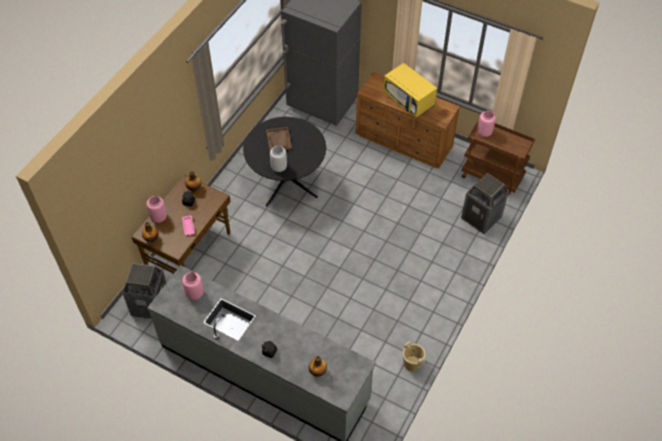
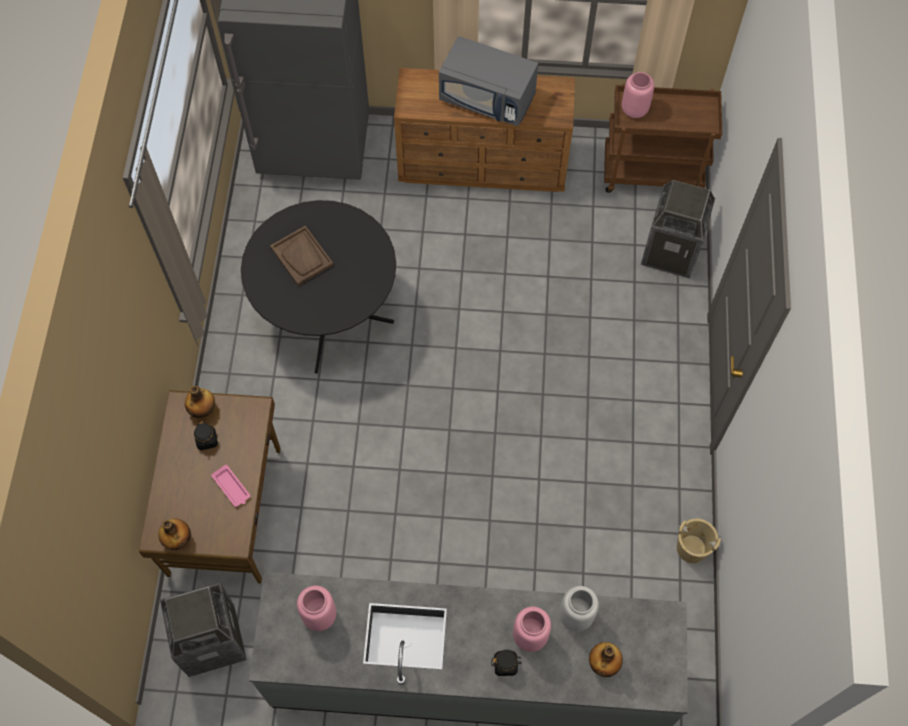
camera: 25 degrees left, 10 degrees up
(158, 217) = (168, 492): pink vase -> pink vase (529, 635)
(278, 167) = (328, 308): grey vase -> grey vase (575, 616)
(409, 100) = (488, 98): yellow microwave -> grey microwave

